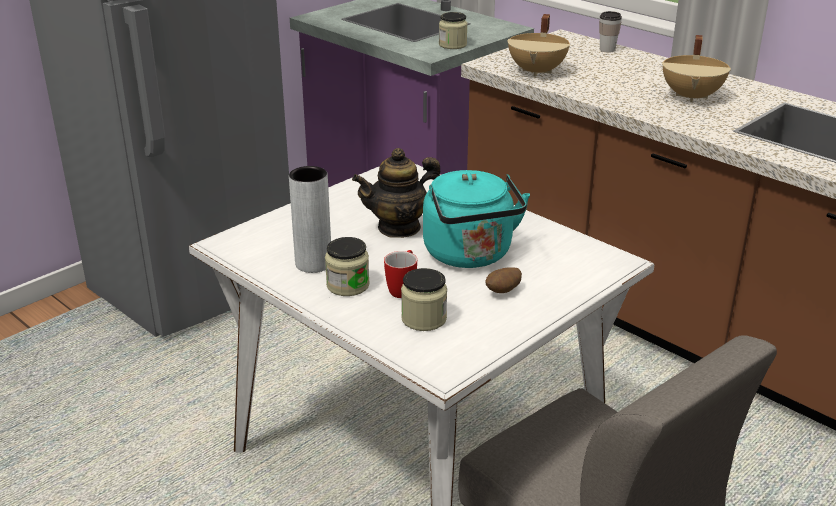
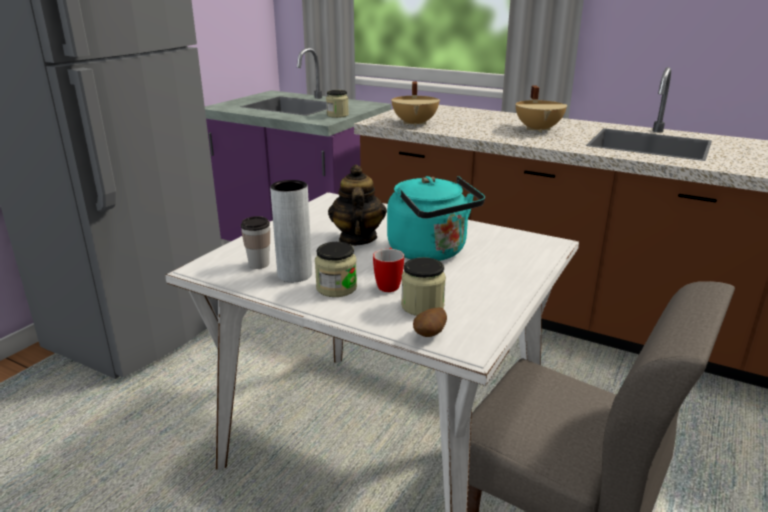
camera: 15 degrees left, 5 degrees down
(399, 227) = (357, 239): teapot -> teapot turned 120 degrees clockwise
(503, 292) = (477, 276): potato -> potato (430, 335)
(607, 50) = (455, 109): cup -> cup (259, 264)

